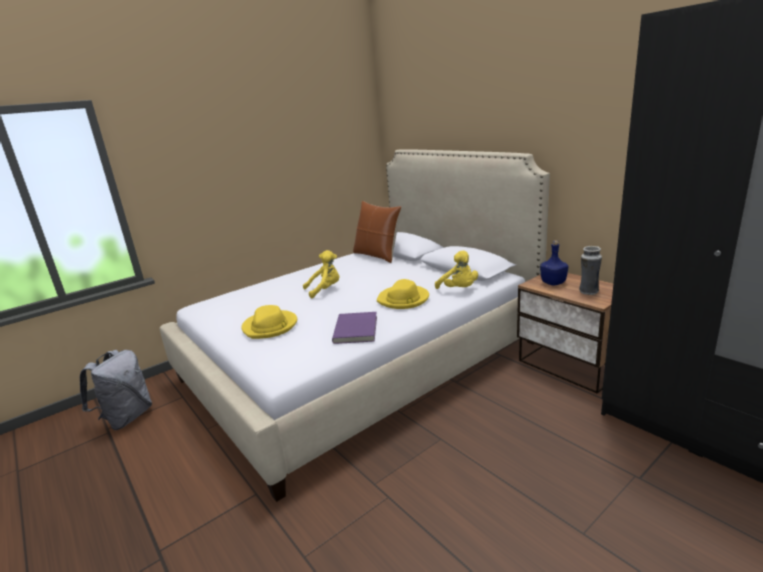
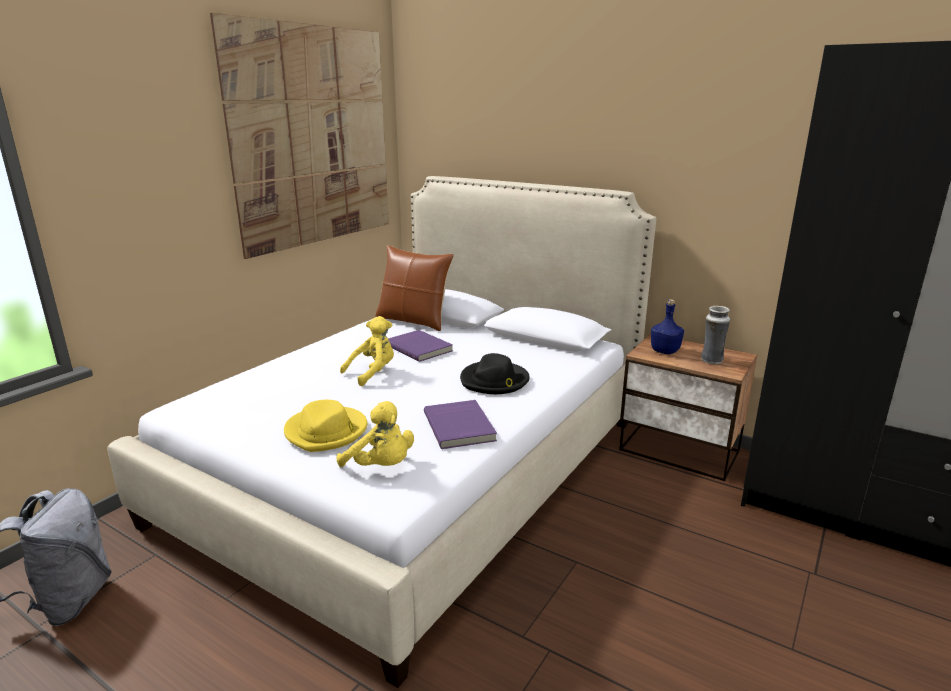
camera: 20 degrees left, 0 degrees up
(309, 127) = (313, 137): none -> picture
(368, 274) = (419, 348): none -> purple book
(403, 299) = (494, 381): yellow hat -> black hat
(459, 290) = (557, 364): yellow plush toy -> yellow plush toy (381, 467)

